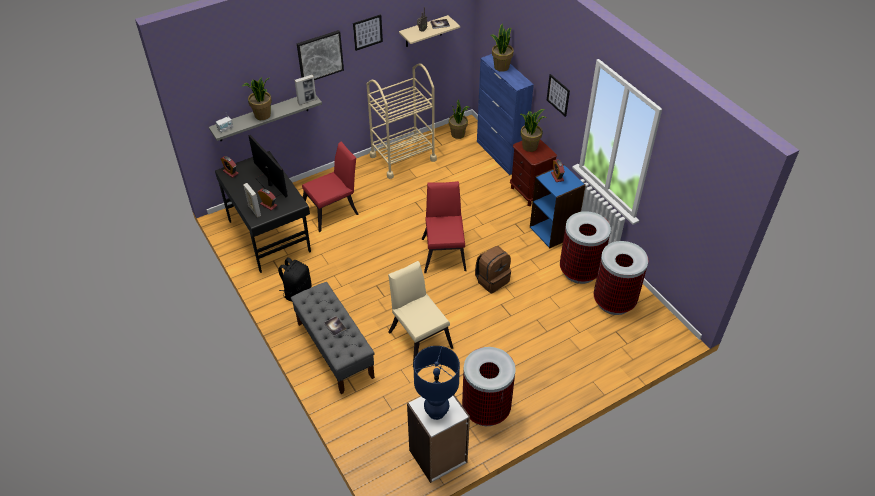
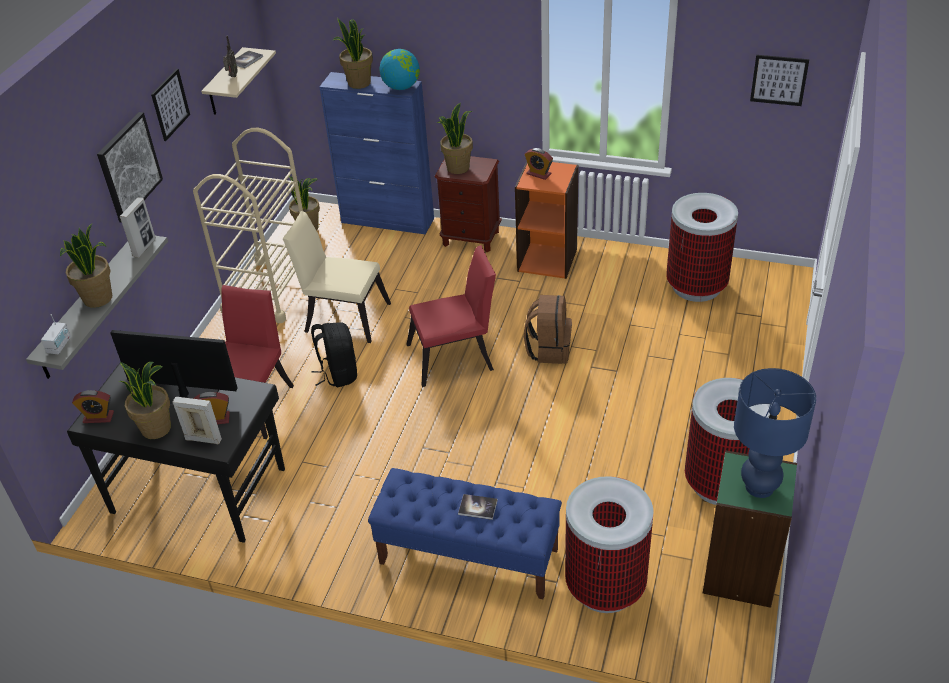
camera: 40 degrees left, 5 degrees down
(244, 193) = (157, 428): none -> potted plant
(297, 292) = (328, 527): black backpack -> black backpack (338, 374)
(334, 350) = (468, 556): grey bench -> blue bench
(419, 336) = (548, 465): beige chair -> beige chair (343, 316)
(438, 457) = (741, 573): white bookcase -> green bookcase
(444, 251) = (456, 356): red chair -> red chair turned 120 degrees clockwise
(518, 82) = (401, 87): none -> globe
(553, 231) = (547, 260): blue bookcase -> orange bookcase
(558, 95) = (475, 71): picture -> picture (779, 80)
(579, 271) = (625, 280): trash can -> trash can (605, 586)

